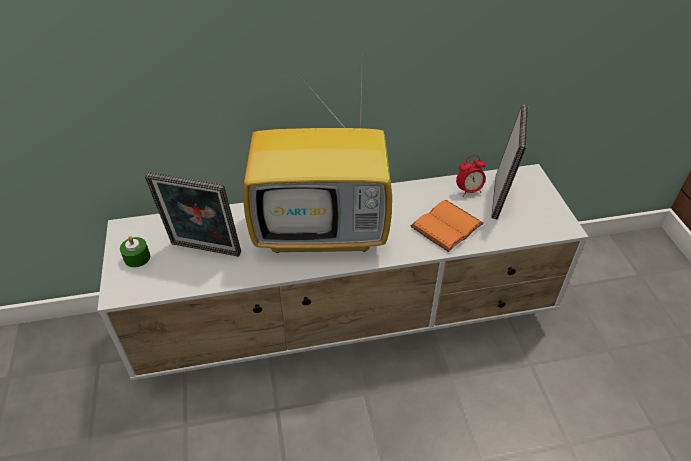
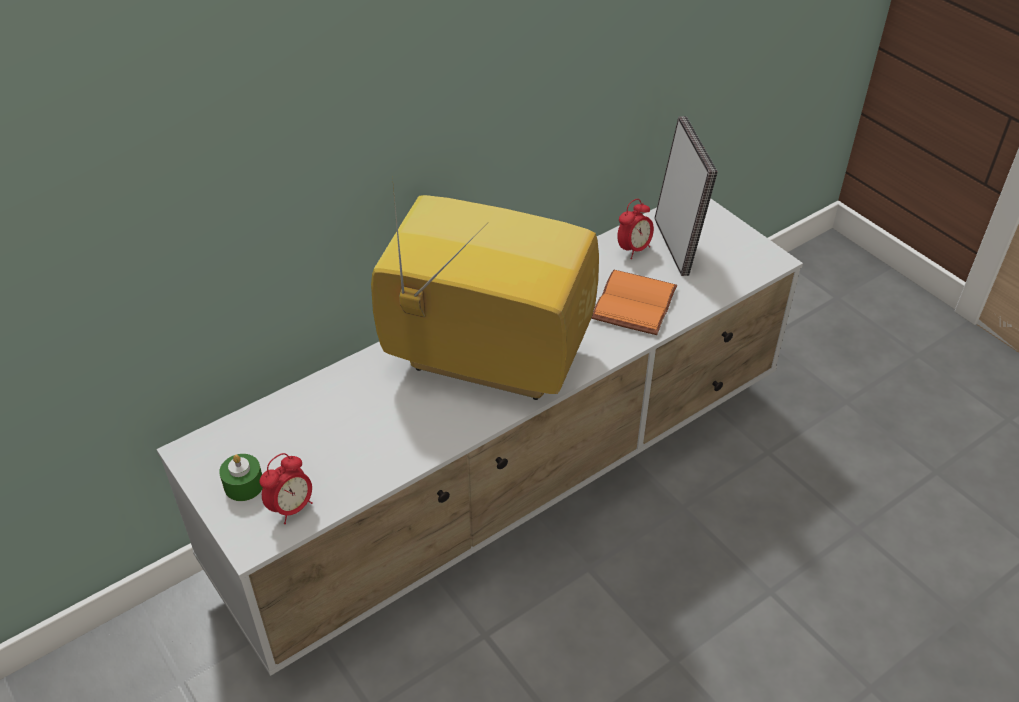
camera: 25 degrees left, 0 degrees up
(153, 281) = (291, 508): none -> alarm clock
(204, 251) = (336, 443): picture frame -> none
(324, 231) = (482, 361): television -> television turned 135 degrees counterclockwise

